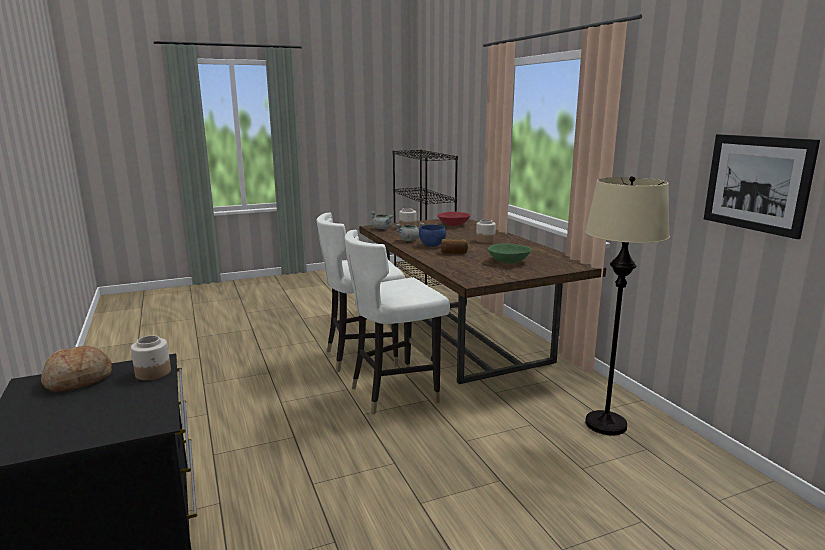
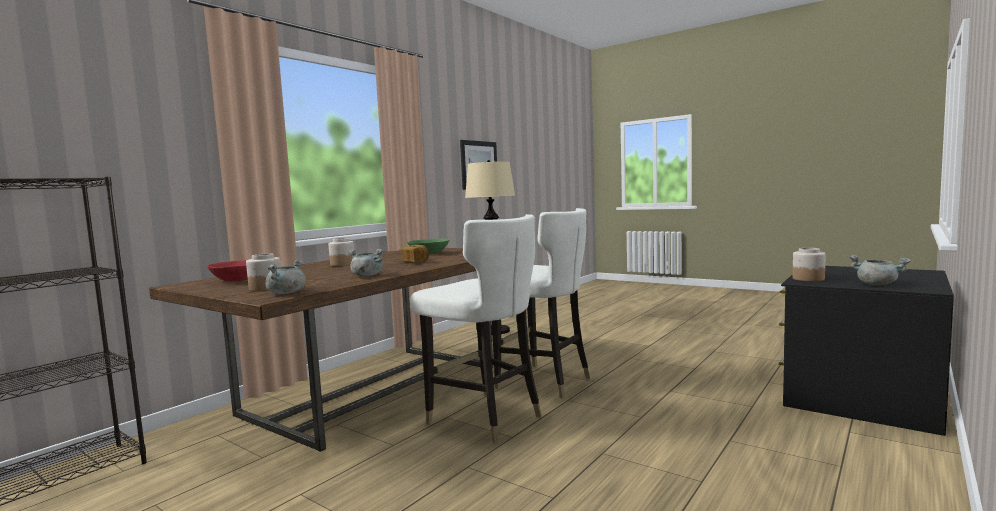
camera: 120 degrees left, 10 degrees down
(78, 380) = (877, 284): bread -> grey cooking pot
(432, 245) = (388, 268): blue bowl -> none

